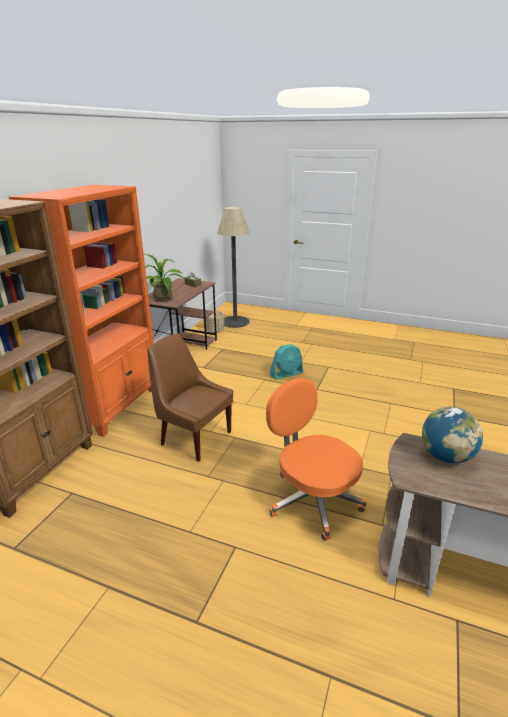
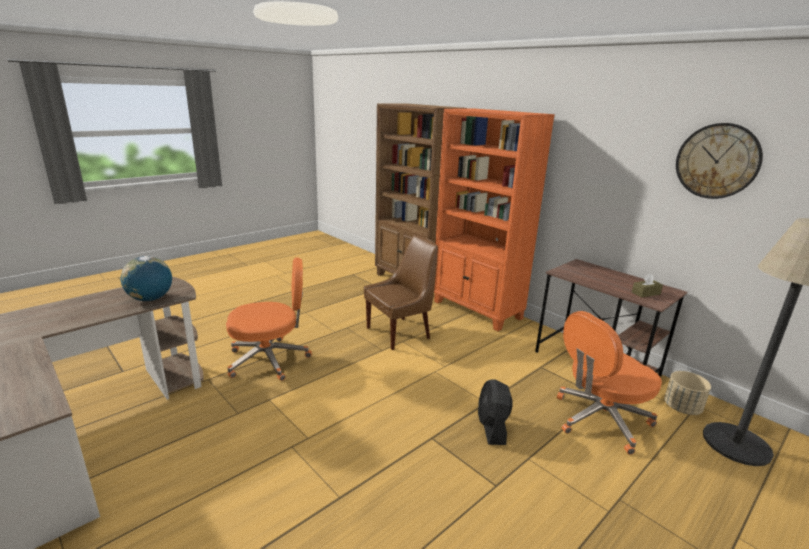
camera: 115 degrees right, 5 degrees down
(164, 299) = (577, 270): potted plant -> none
(168, 195) = (717, 161): none -> wall clock
(247, 348) = (599, 420): none -> orange office chair
(286, 374) = (492, 427): turquoise fan -> black fan

